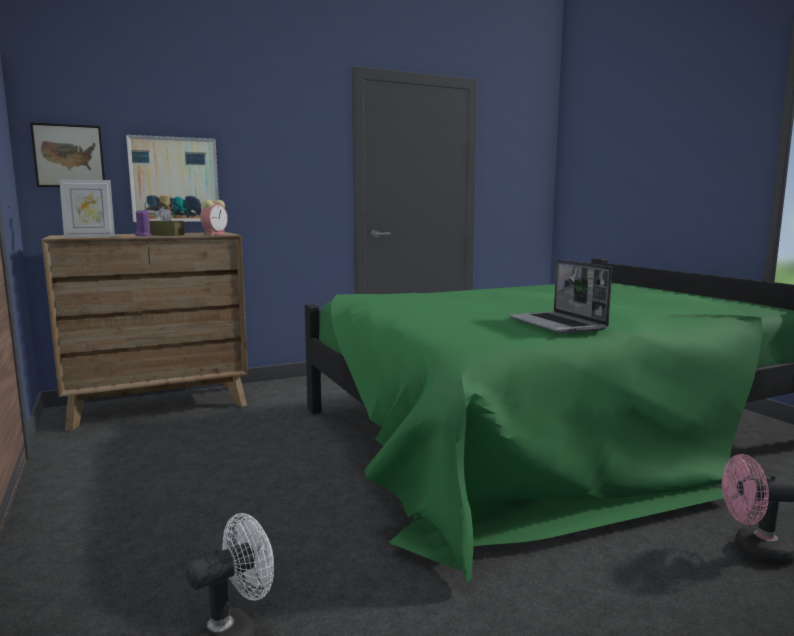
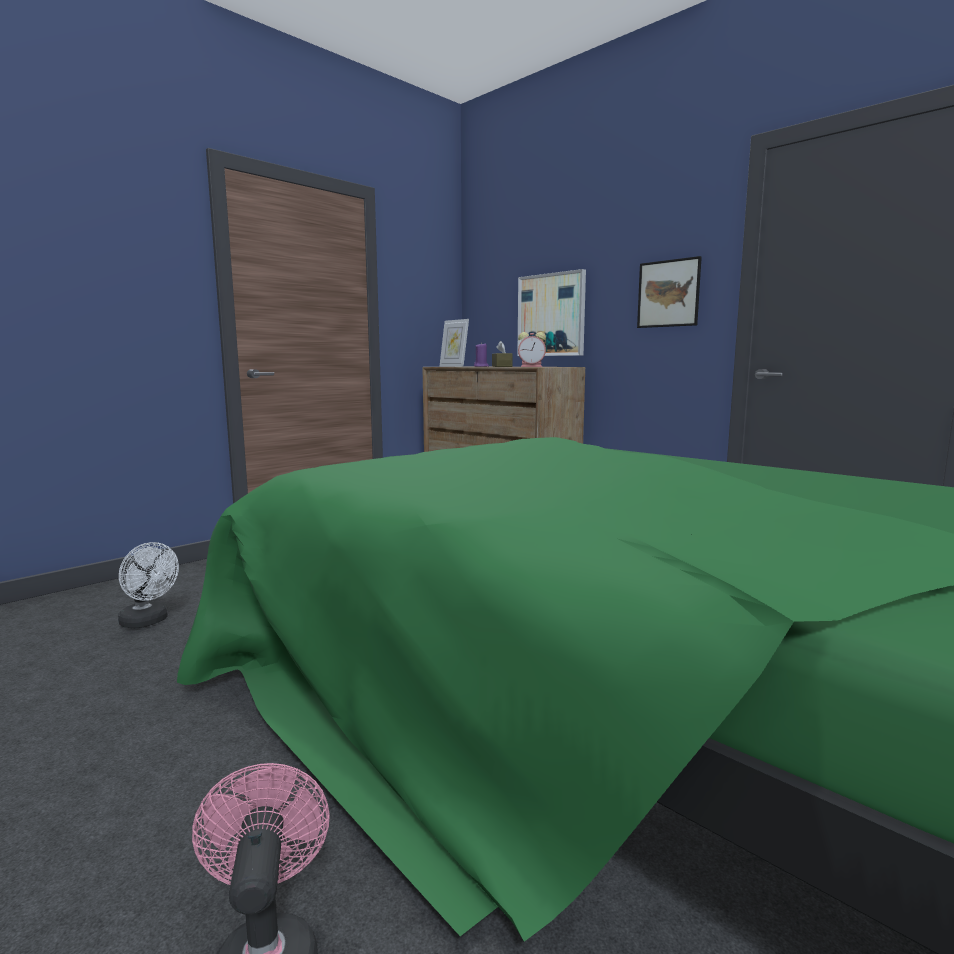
camera: 70 degrees right, 0 degrees up
(69, 156) = (487, 301): picture -> picture (668, 293)
(558, 324) = (428, 488): laptop -> none

